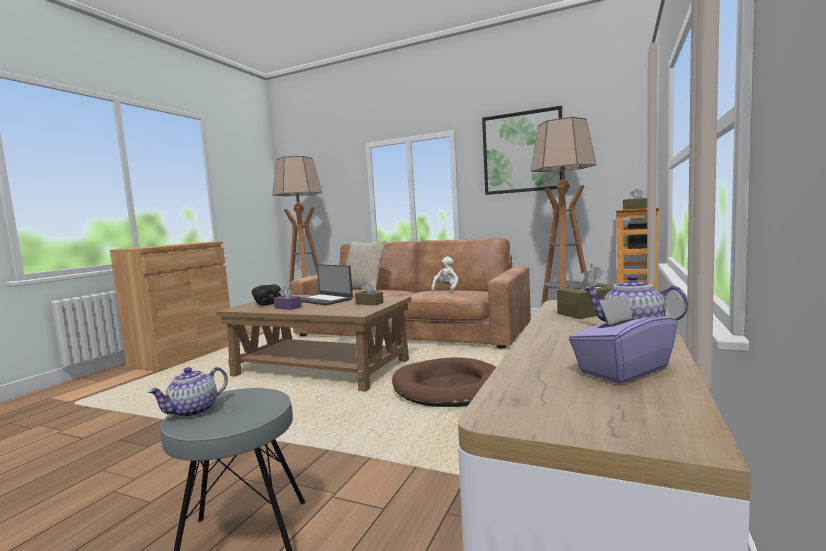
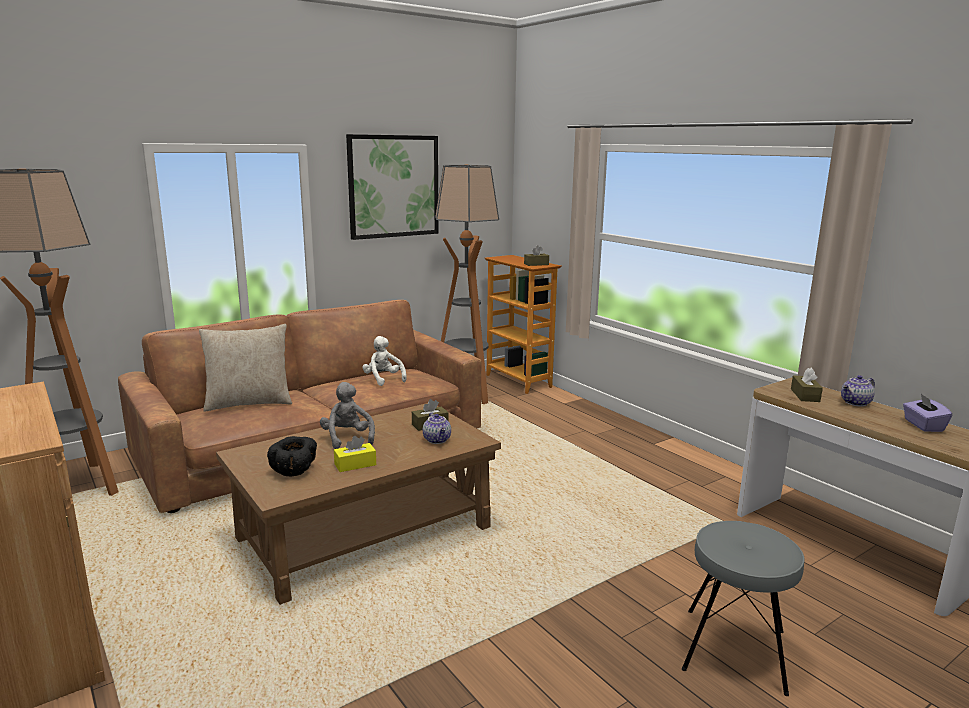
camera: 60 degrees left, 10 degrees up
(193, 412) = (753, 558): teapot -> teapot (437, 440)
(288, 307) = (355, 464): purple tissue box -> yellow tissue box
(324, 300) = (347, 438): laptop -> grey plush toy
(451, 388) = (536, 487): brown dog bed -> none

